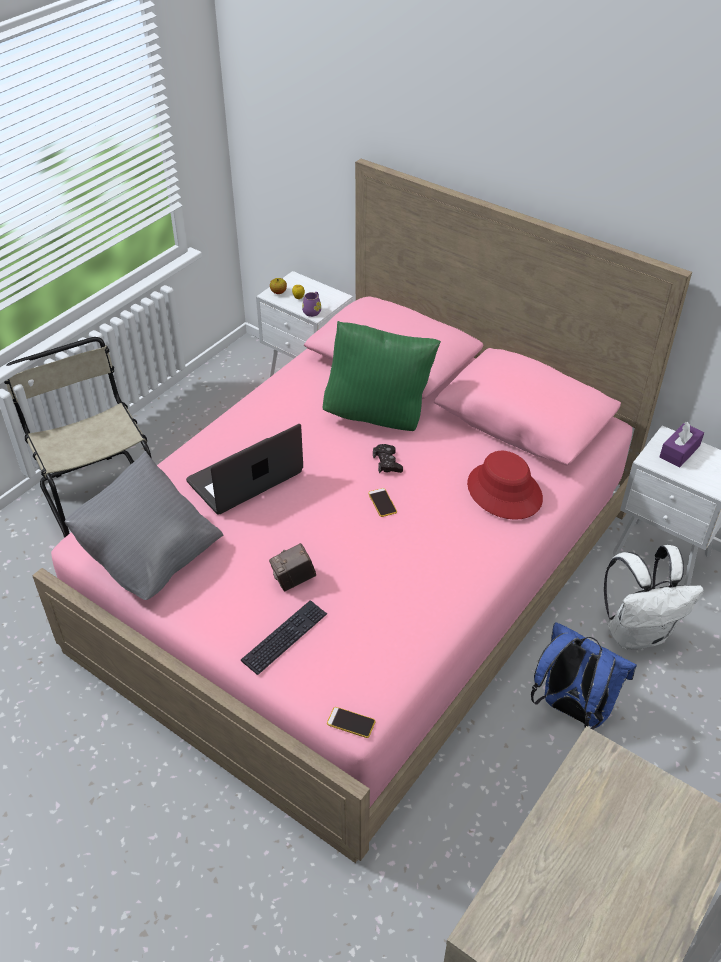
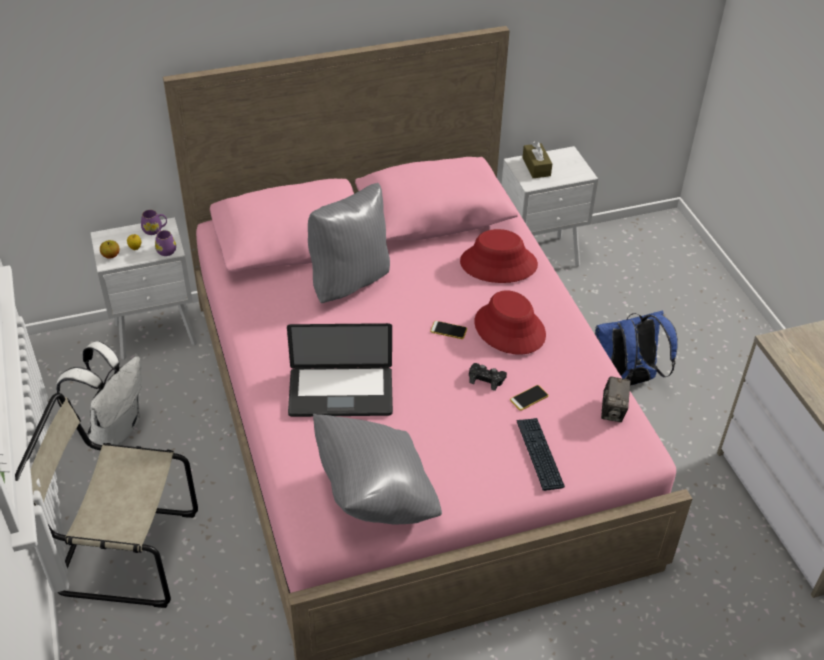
camera: 55 degrees left, 0 degrees up
(245, 478) = (341, 393): laptop -> laptop turned 90 degrees counterclockwise
(293, 580) = (484, 420): camera -> camera (613, 411)
(328, 295) = (155, 230): none -> purple mug
(351, 722) = (647, 457): phone -> phone (529, 398)
(378, 416) = (349, 281): green pillow -> grey pillow
(387, 463) = (408, 305): black game controller -> black game controller (486, 379)
(425, 540) = (509, 329): none -> red hat
(637, 632) = (592, 310): white backpack -> white backpack (114, 429)
(679, 451) = (536, 167): purple tissue box -> brown tissue box

